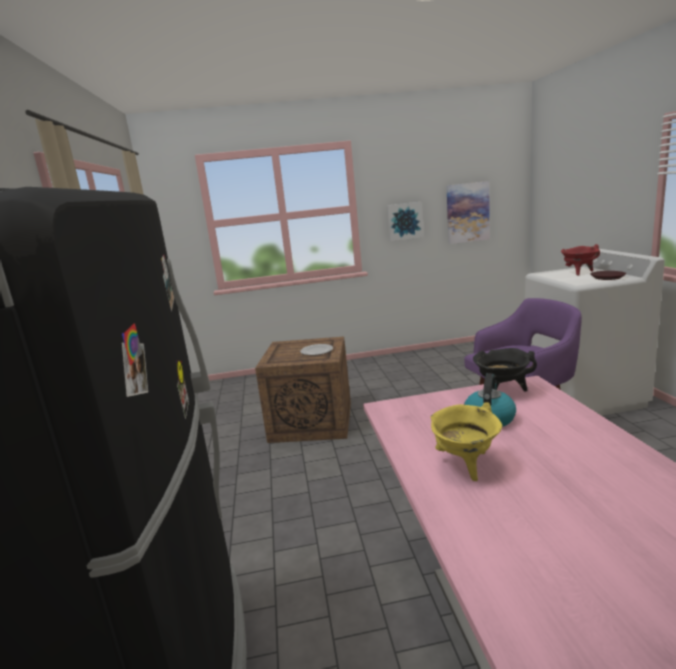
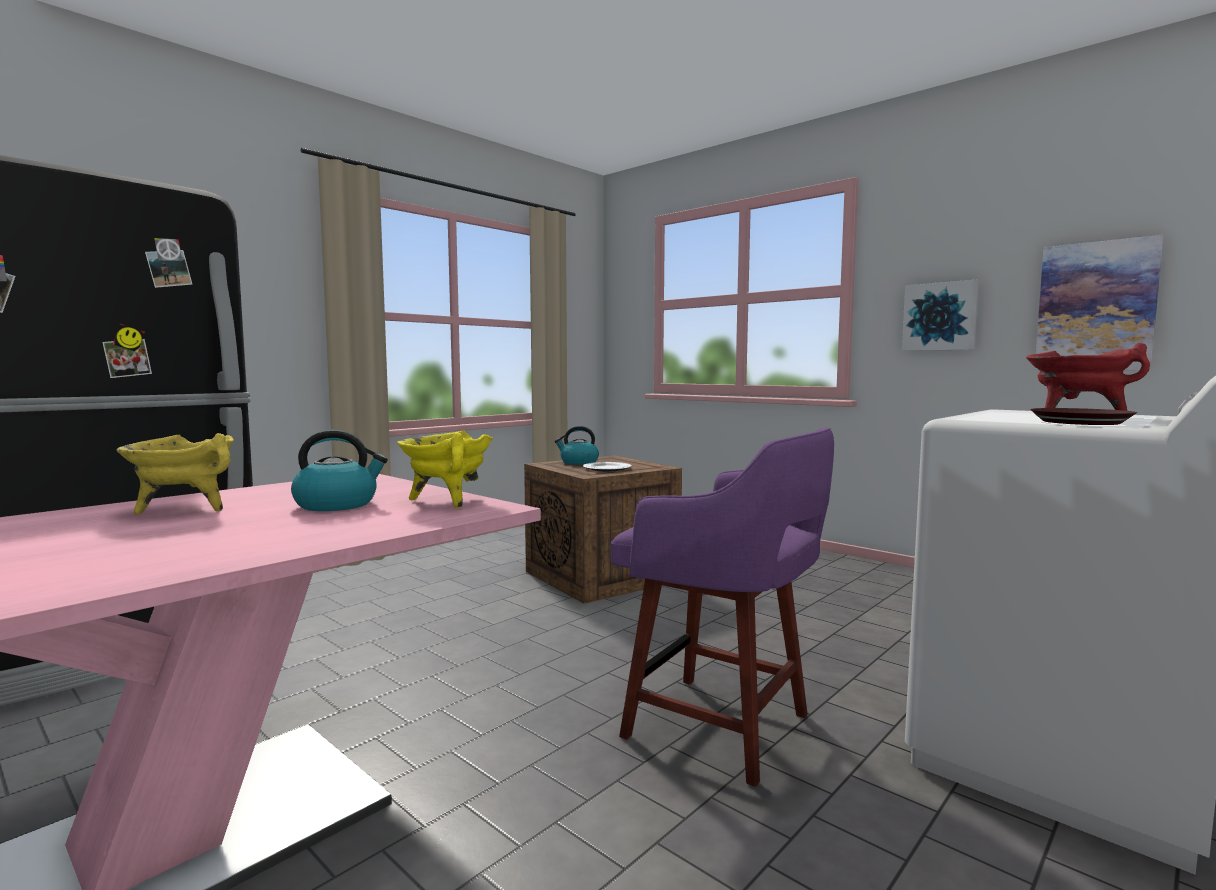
camera: 50 degrees right, 10 degrees down
(281, 354) = (578, 462): none -> kettle
(502, 391) = (446, 501): black cooking pot -> yellow cooking pot

